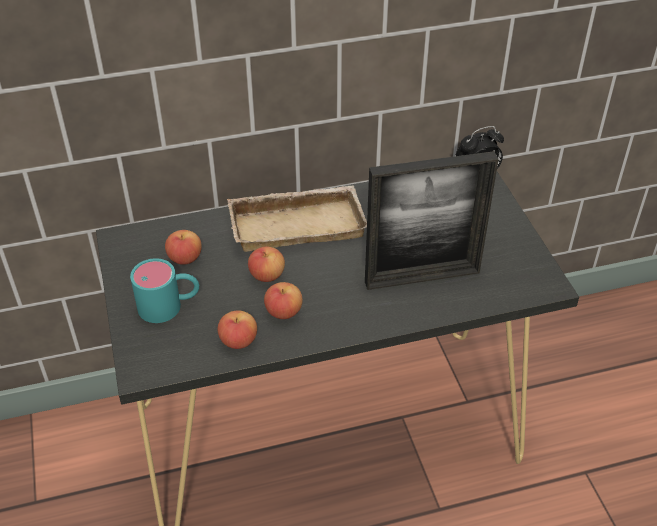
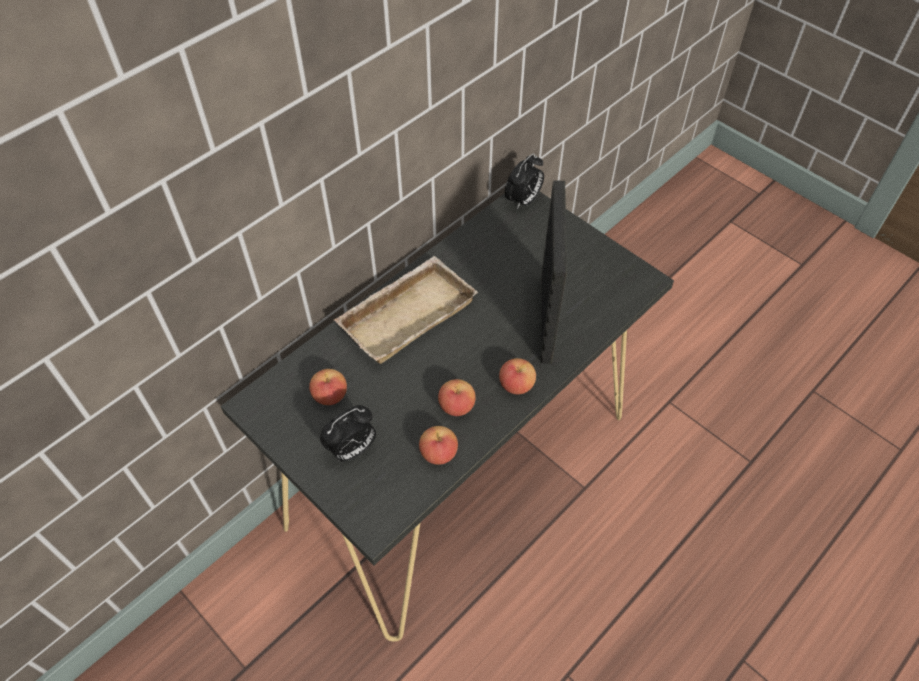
camera: 30 degrees left, 10 degrees up
(169, 305) = (352, 450): turquoise mug -> alarm clock
(267, 275) = (416, 378): apple -> apple (516, 385)
(422, 277) = (546, 318): picture frame -> picture frame turned 45 degrees counterclockwise

